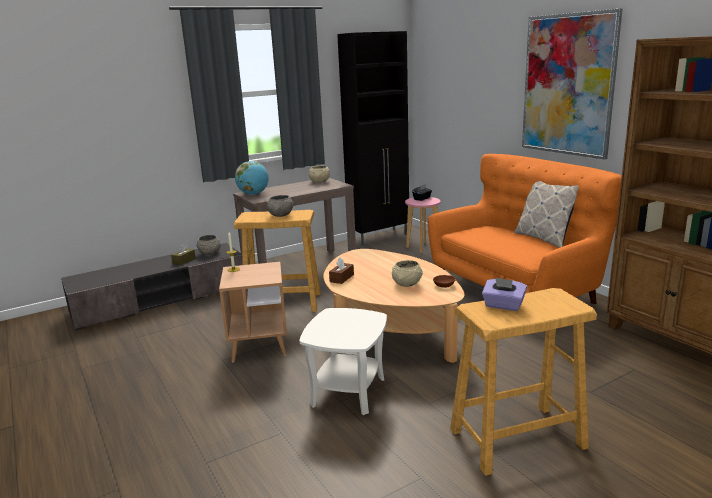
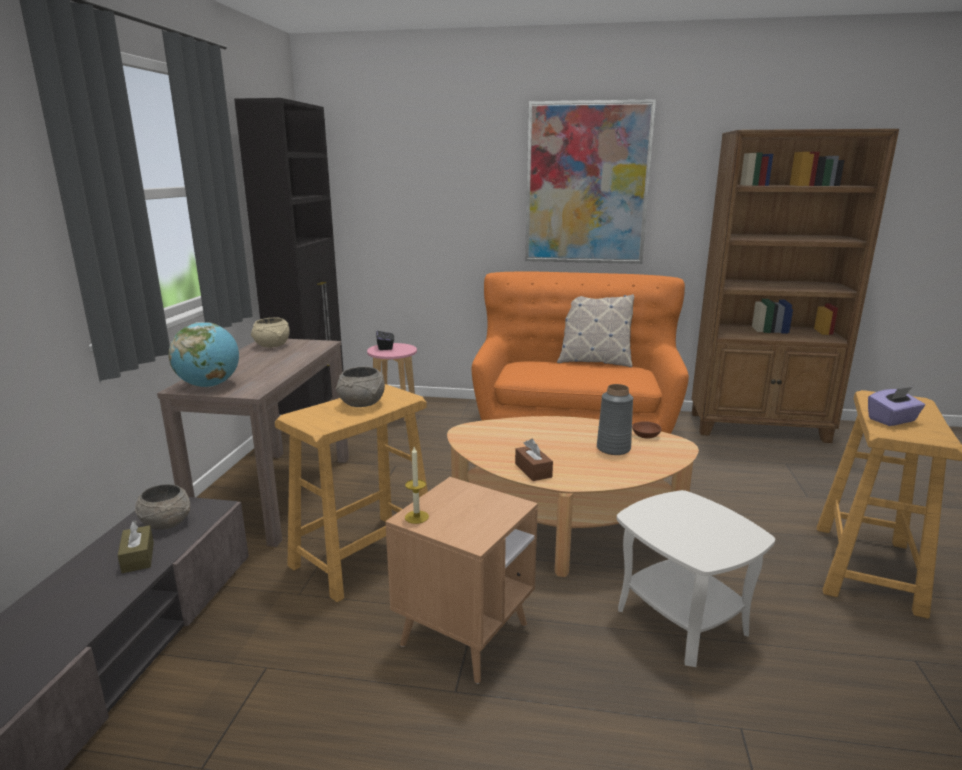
camera: 50 degrees left, 0 degrees up
(406, 284) = (613, 448): beige bowl -> grey vase

